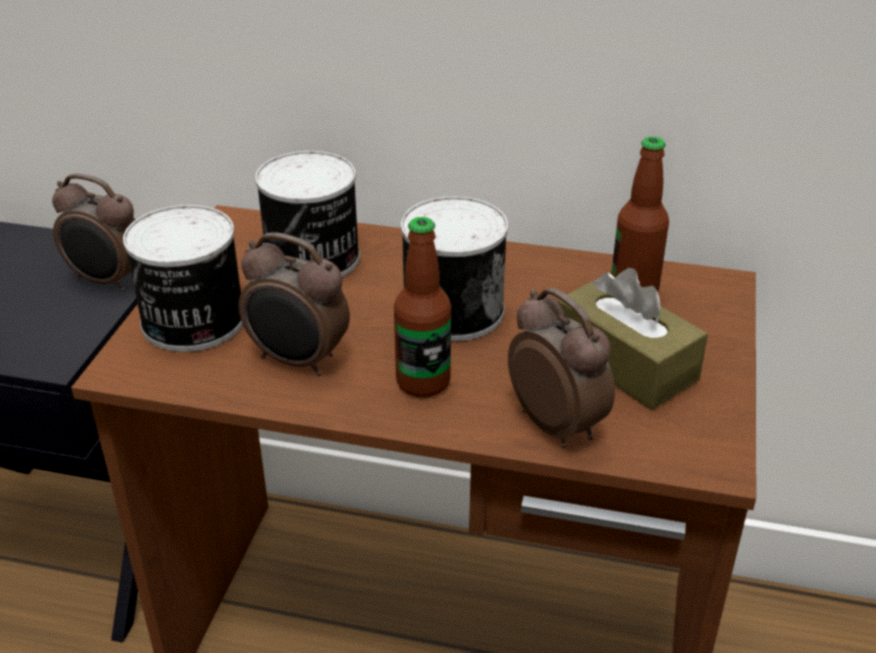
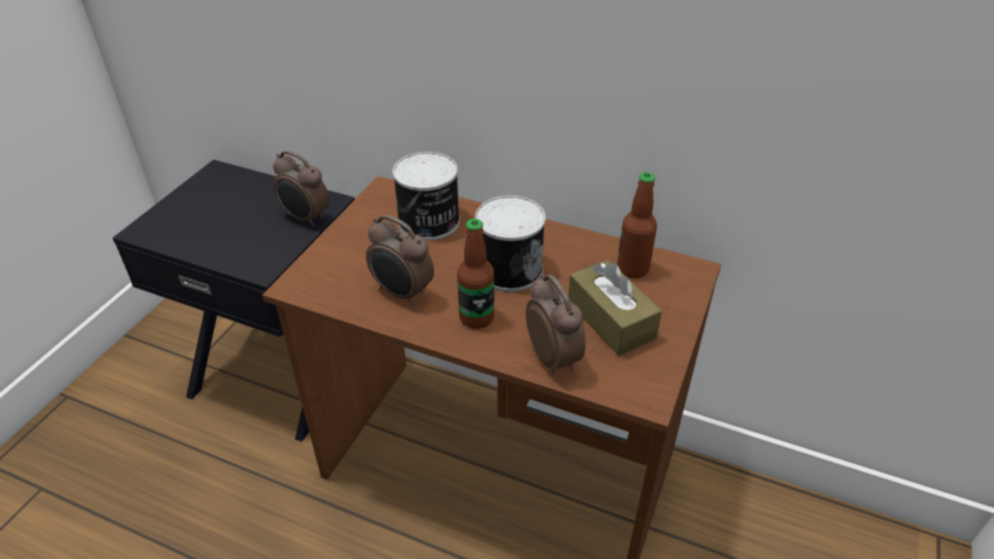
camera: 10 degrees right, 5 degrees up
(192, 322) = (343, 258): can -> none

